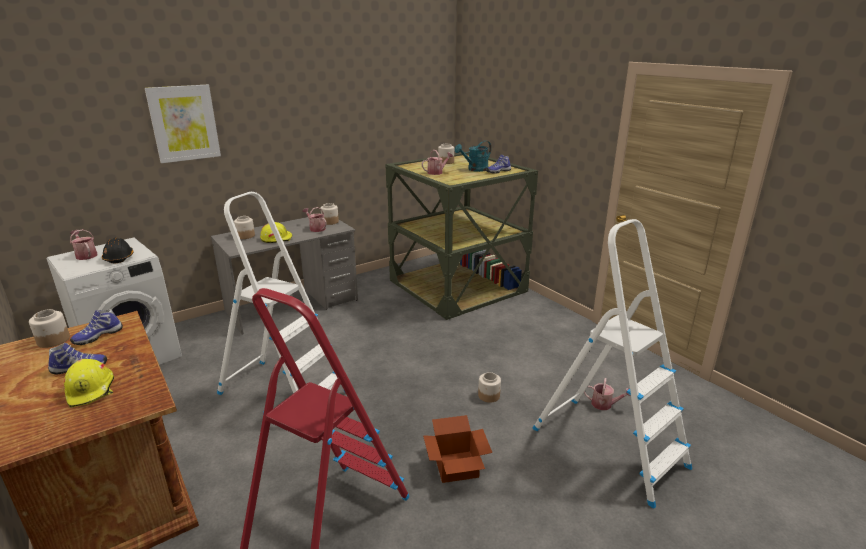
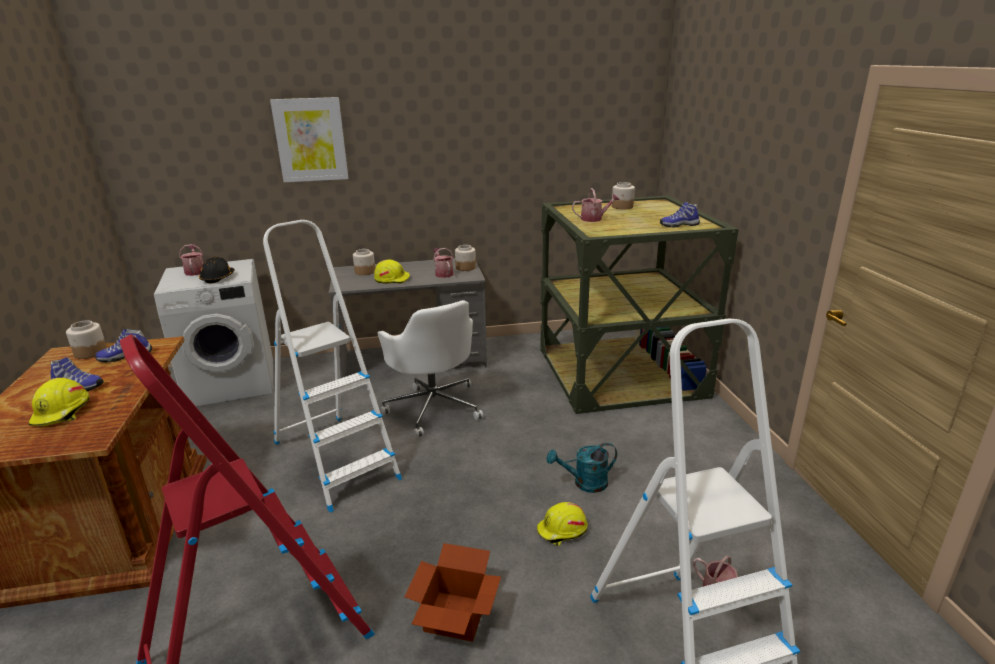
camera: 25 degrees right, 0 degrees up
(337, 337) = (434, 407): none -> white office chair
(475, 169) = (649, 220): turquoise watering can -> turquoise watering can (584, 483)
(489, 395) = (562, 531): jar -> yellow hard hat

